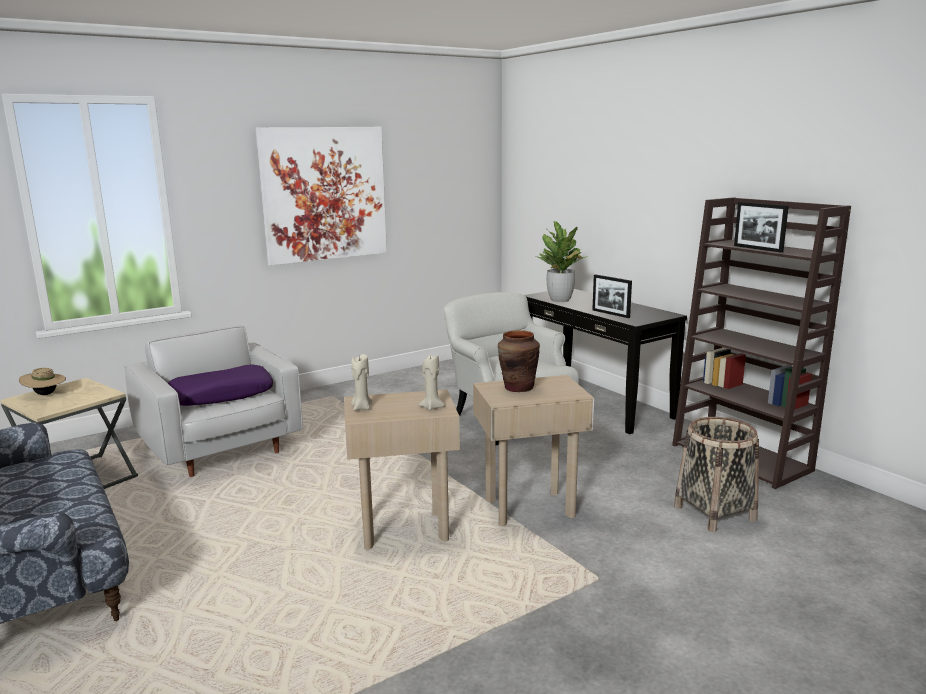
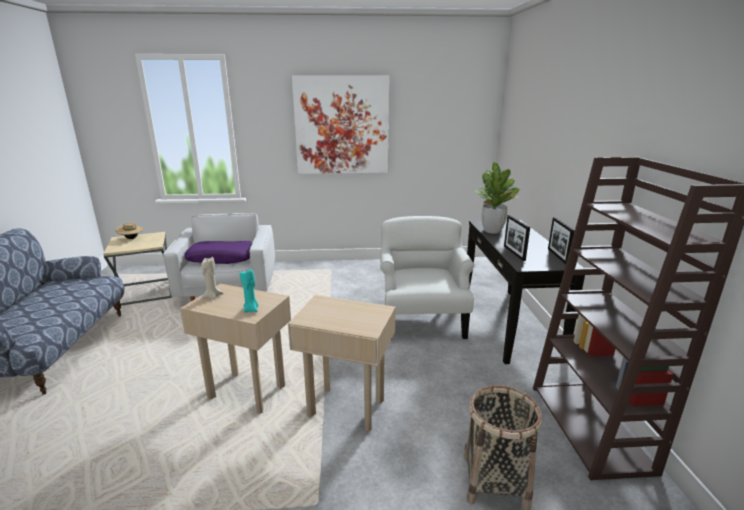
camera: 30 degrees right, 5 degrees up
(431, 407) = (251, 309): beige candle -> turquoise candle
(518, 388) = (337, 309): brown vase -> none
(757, 249) = (630, 220): picture frame -> picture frame (557, 256)

